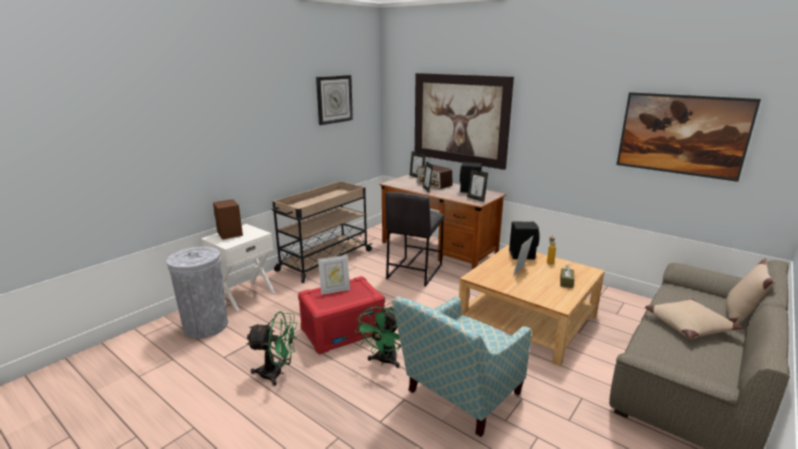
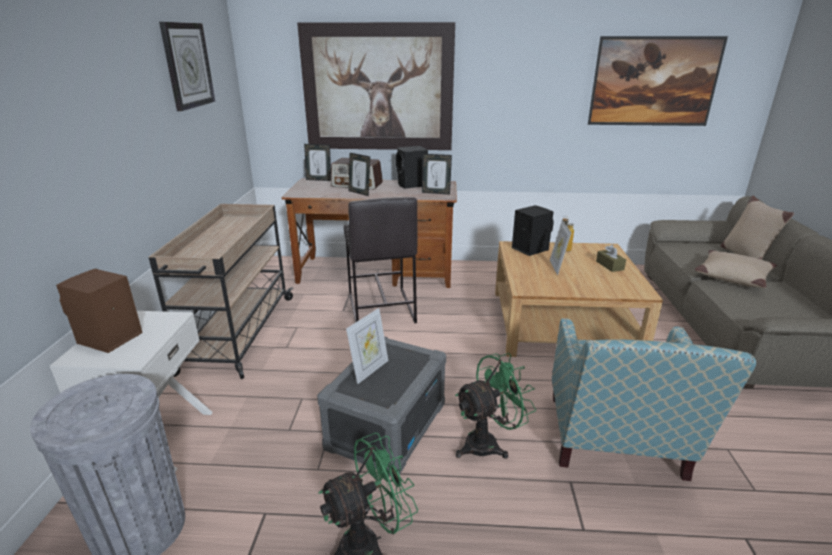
camera: 35 degrees left, 5 degrees up
(343, 331) = (386, 425): red storage box -> grey storage box
(384, 361) = (488, 443): green fan -> green fan turned 105 degrees counterclockwise

